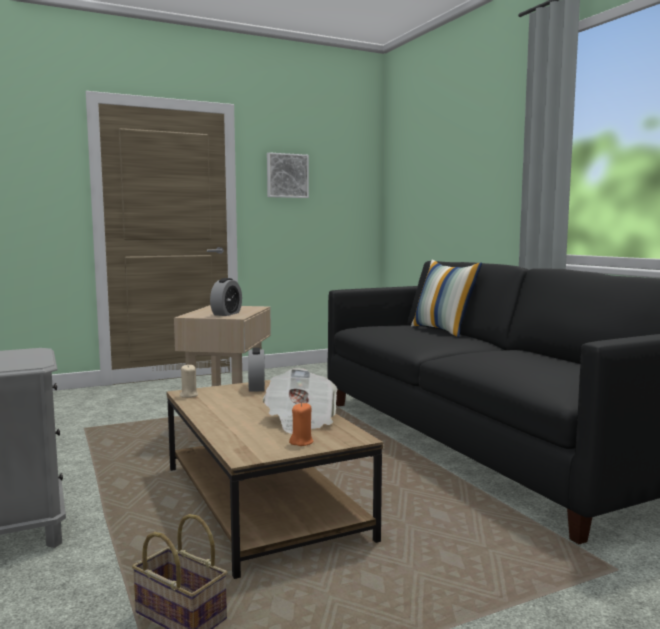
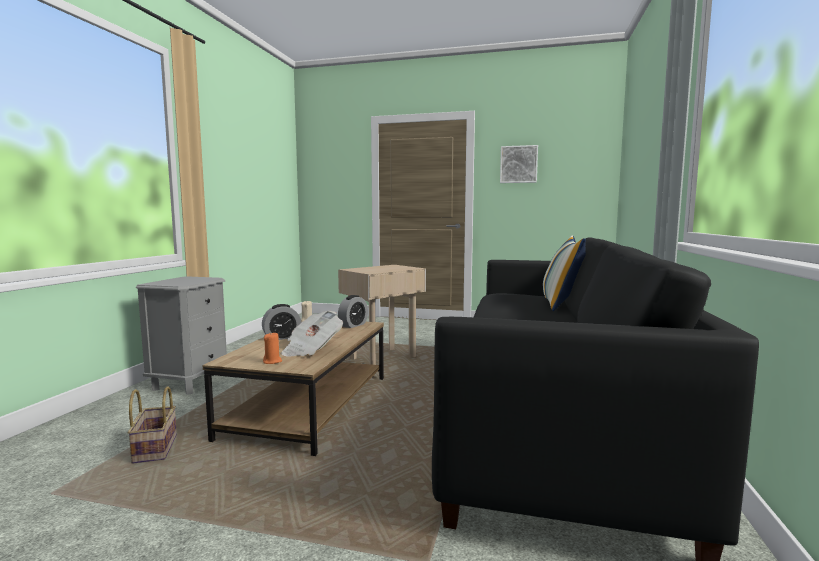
camera: 40 degrees right, 0 degrees up
(226, 314) = (374, 270): alarm clock -> alarm clock (282, 337)

